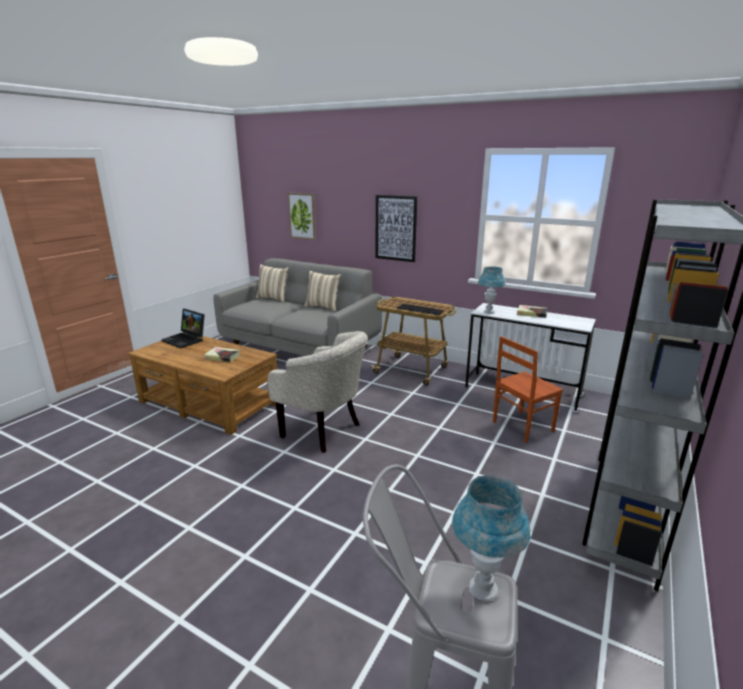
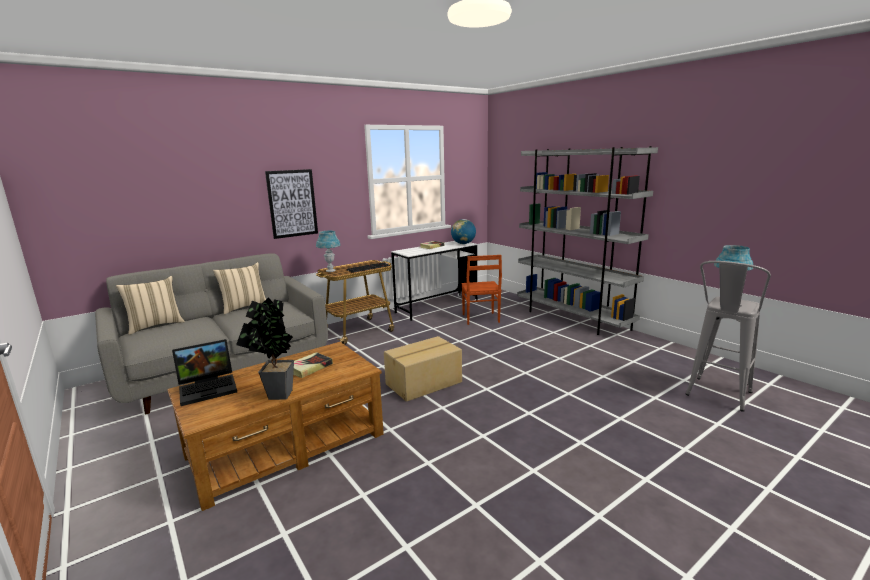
camera: 65 degrees left, 5 degrees down
(175, 360) = (276, 396): none -> potted plant
(302, 216) = (155, 208): picture -> none
(325, 431) = (424, 383): beige armchair -> cardboard box
(488, 311) = (413, 252): blue table lamp -> blue table lamp (330, 271)
(575, 324) = (463, 244): none -> globe

